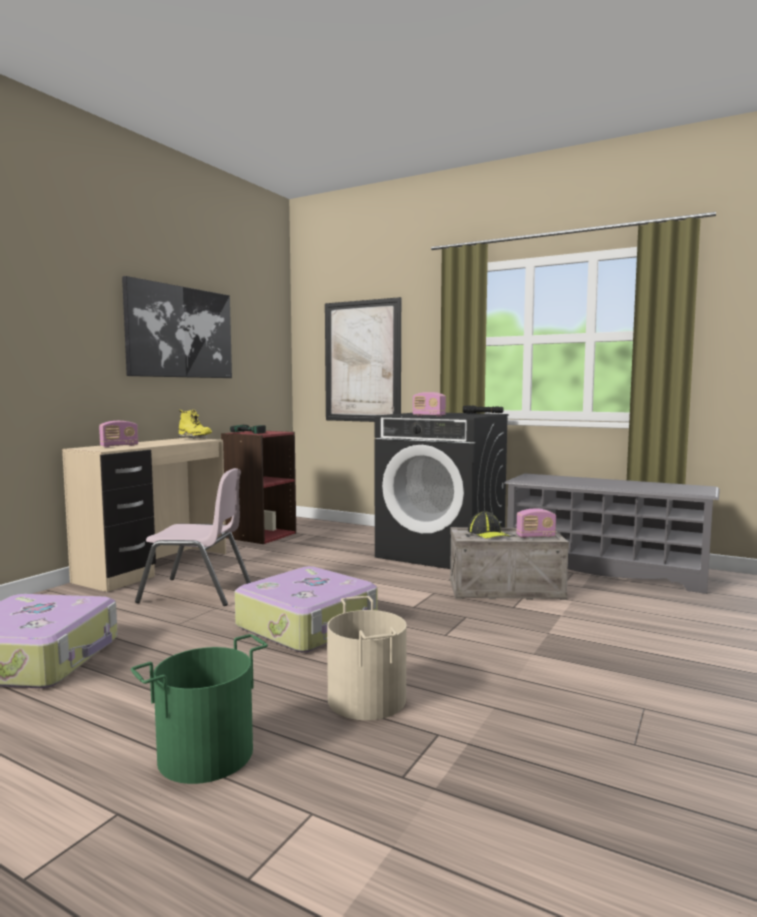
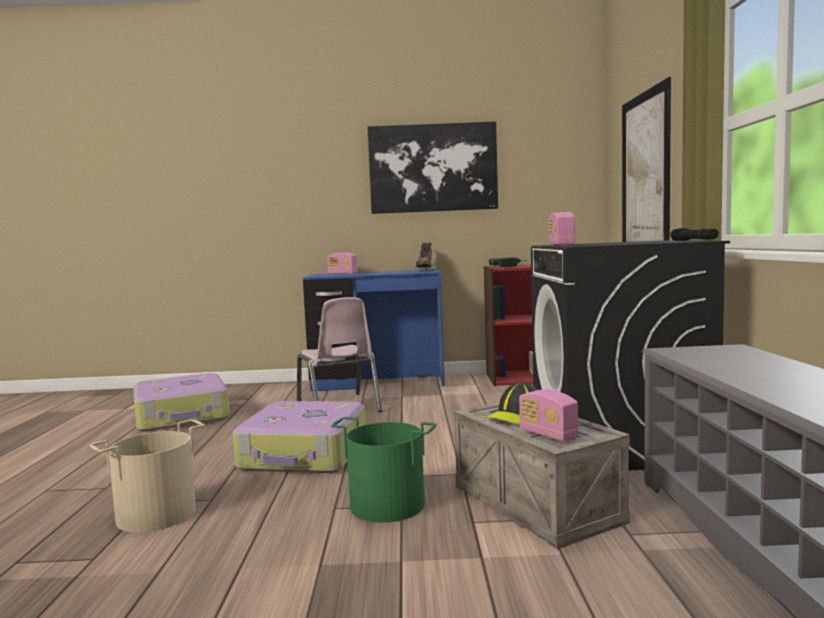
camera: 60 degrees right, 0 degrees up
(155, 567) = (378, 383): beige desk -> blue desk
(195, 439) = (424, 270): yellow boot -> brown boot
(205, 753) = (55, 492): green bucket -> green bucket (387, 504)

